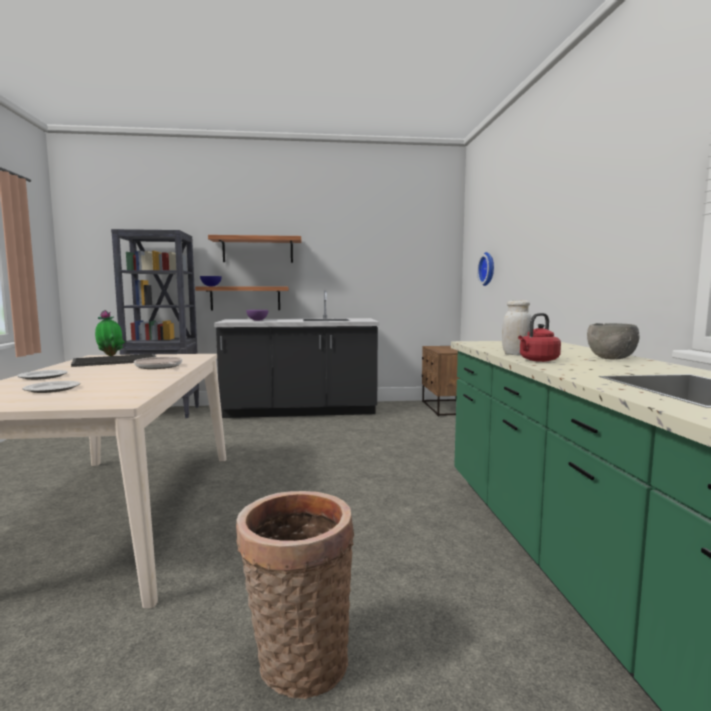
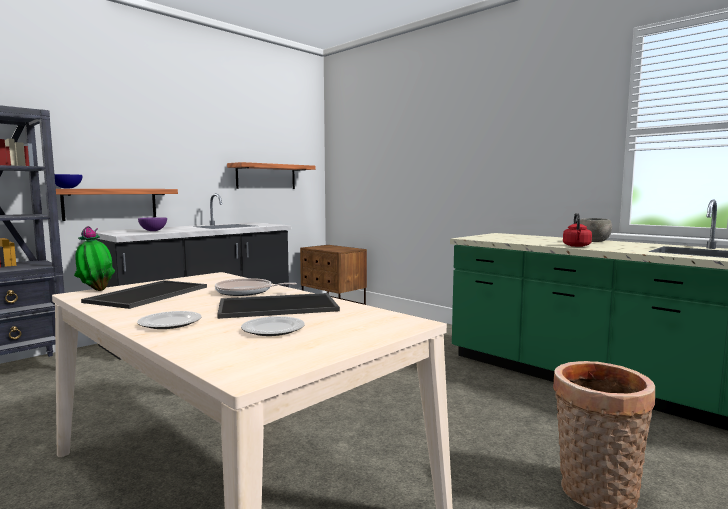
camera: 40 degrees left, 0 degrees up
(126, 377) = (279, 306): none -> tray
(258, 250) = (125, 143): shelf -> shelf (266, 176)
(488, 269) = (374, 174): wall clock -> none
(516, 354) = (545, 244): white jar -> none

